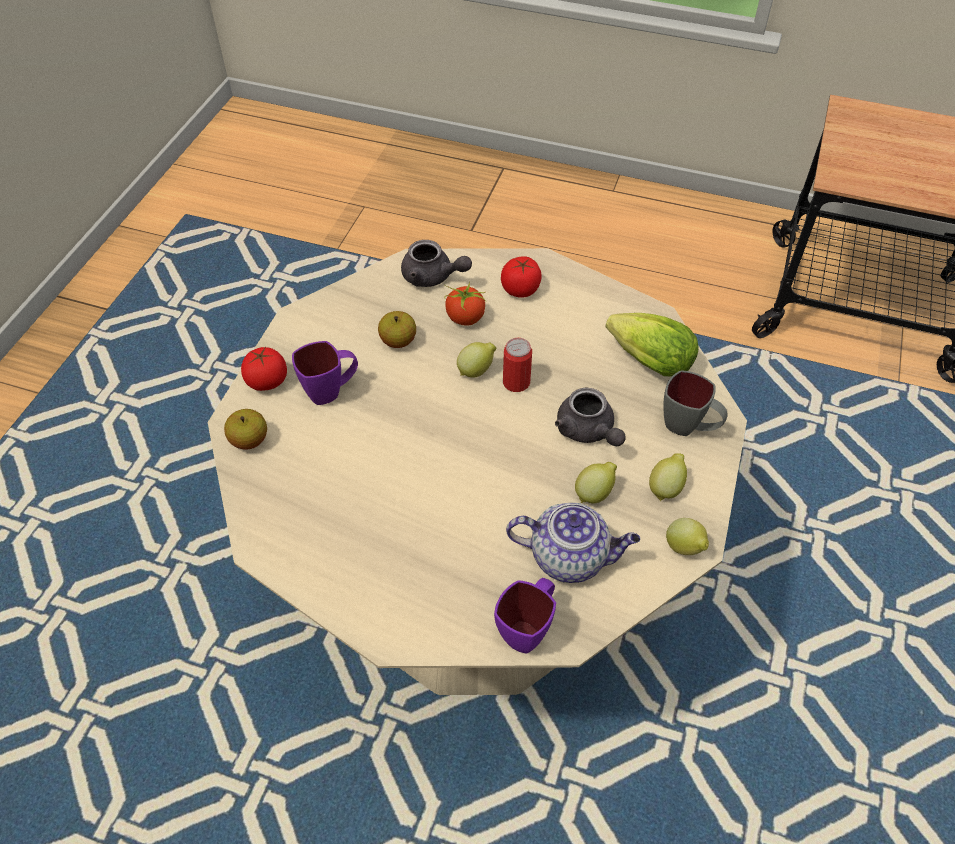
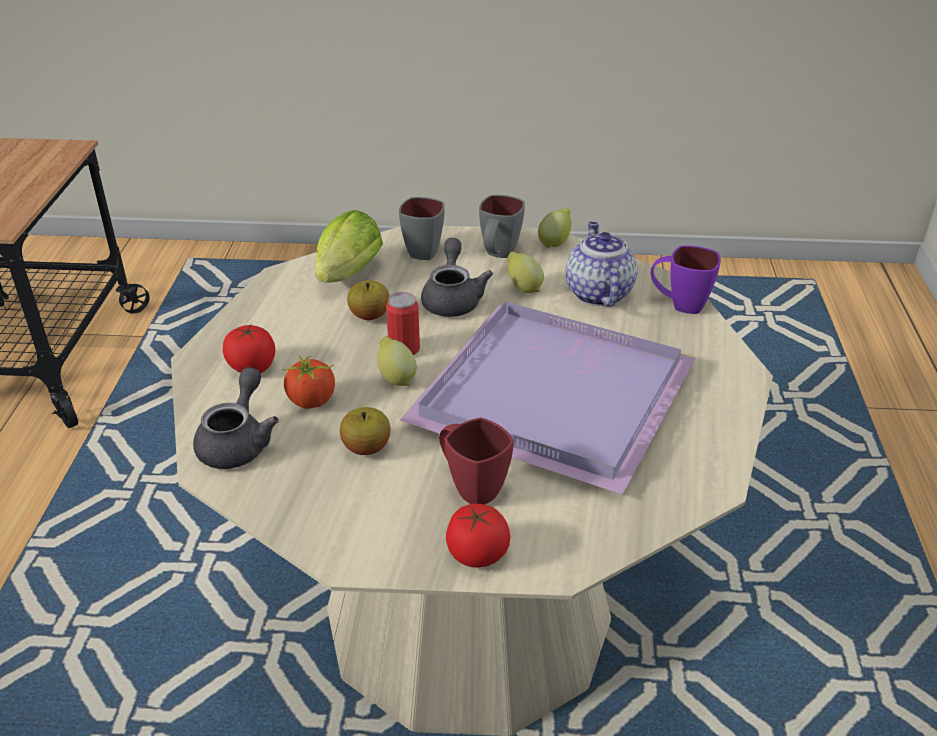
camera: 105 degrees left, 15 degrees down
(249, 440) = (581, 540): apple -> apple (369, 316)
(331, 391) = (470, 486): purple mug -> red mug
(414, 474) = (558, 395): none -> purple tray
(588, 431) = (453, 299): grey teapot -> grey teapot turned 45 degrees counterclockwise
(666, 487) = (498, 255): lemon -> grey mug

